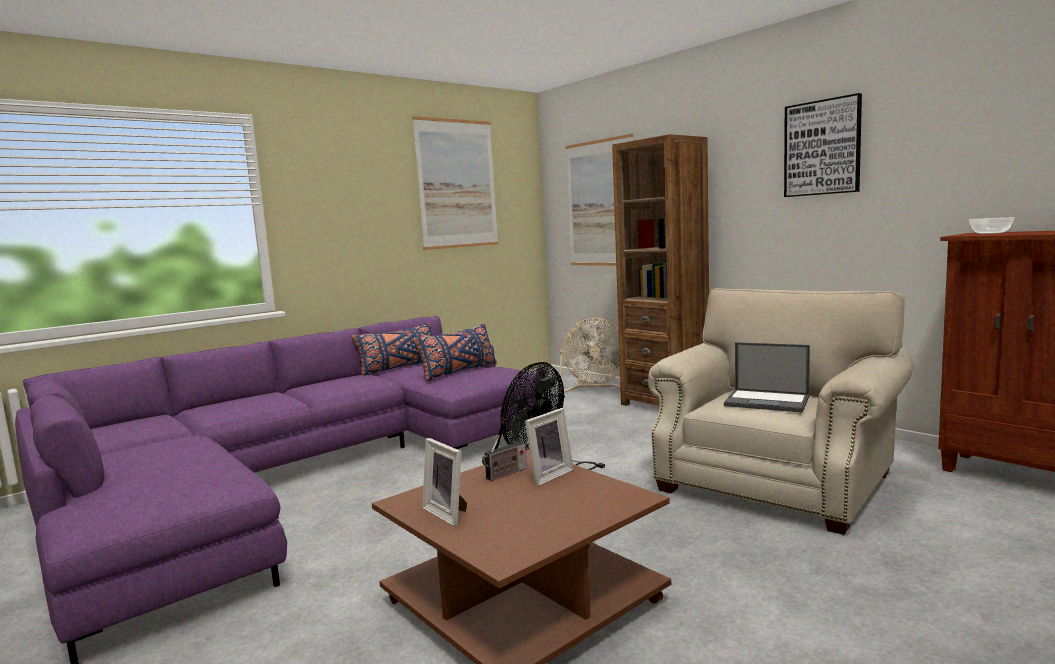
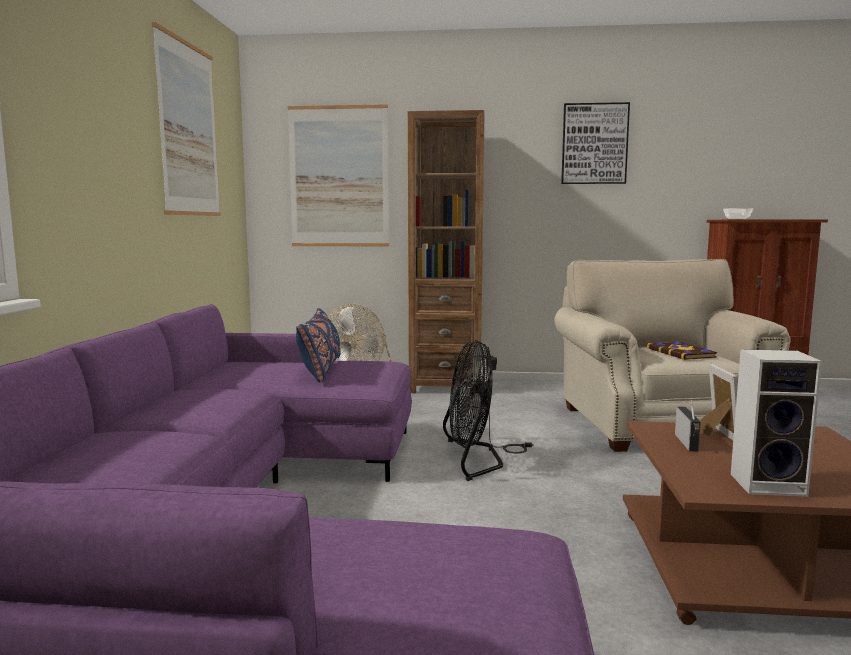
camera: 45 degrees left, 0 degrees up
(399, 368) = (210, 377): blue pillow -> none
(449, 513) = (770, 484): picture frame -> speaker
(768, 401) = (681, 353): laptop -> book

